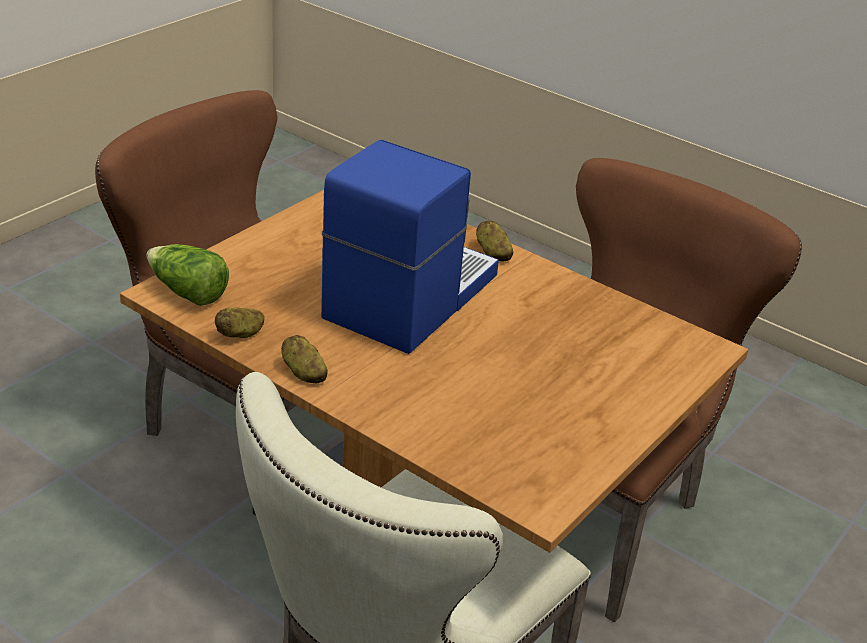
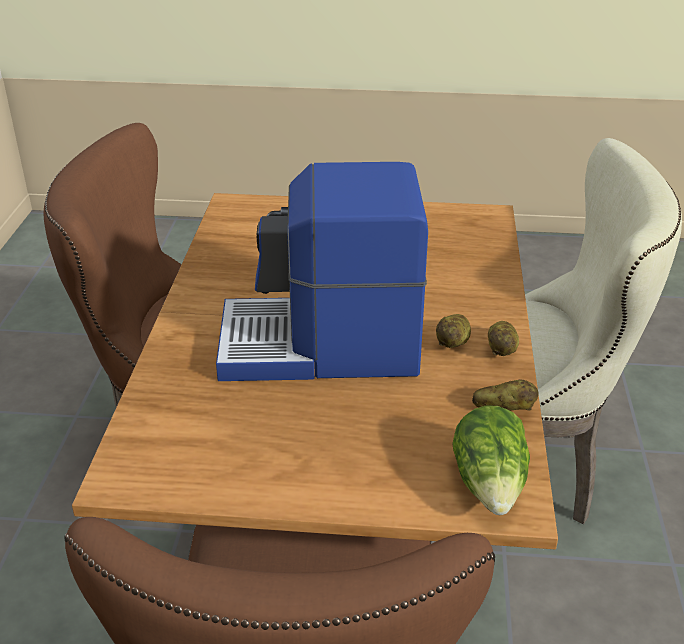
camera: 120 degrees left, 0 degrees up
(492, 253) = (185, 331): potato -> potato (453, 342)

